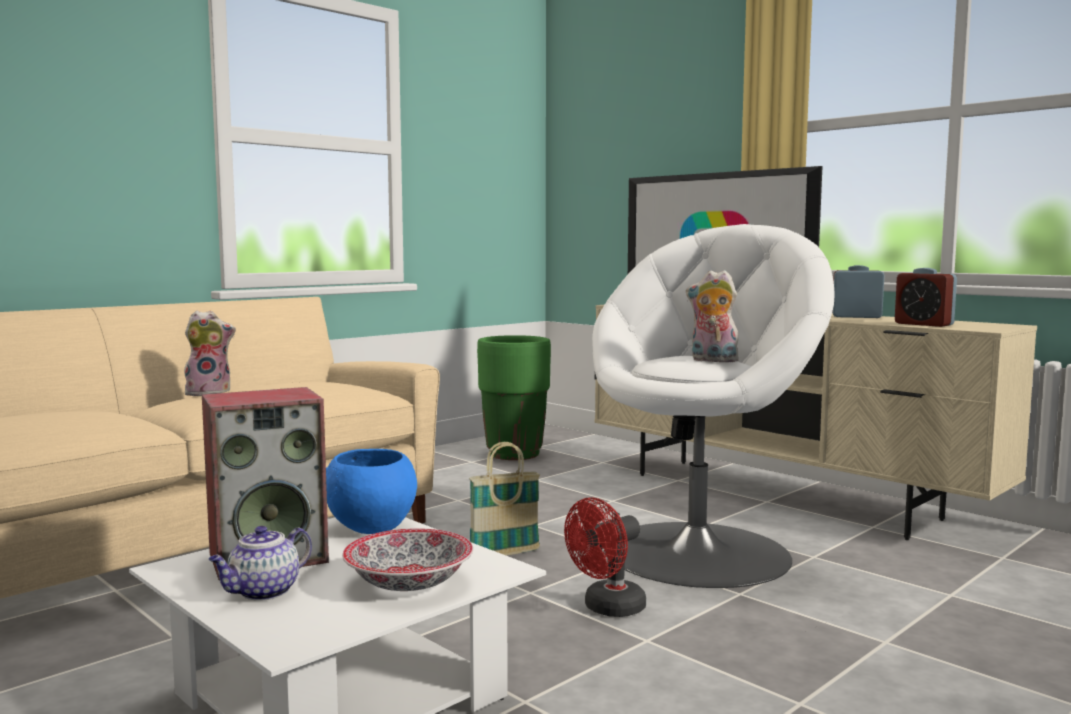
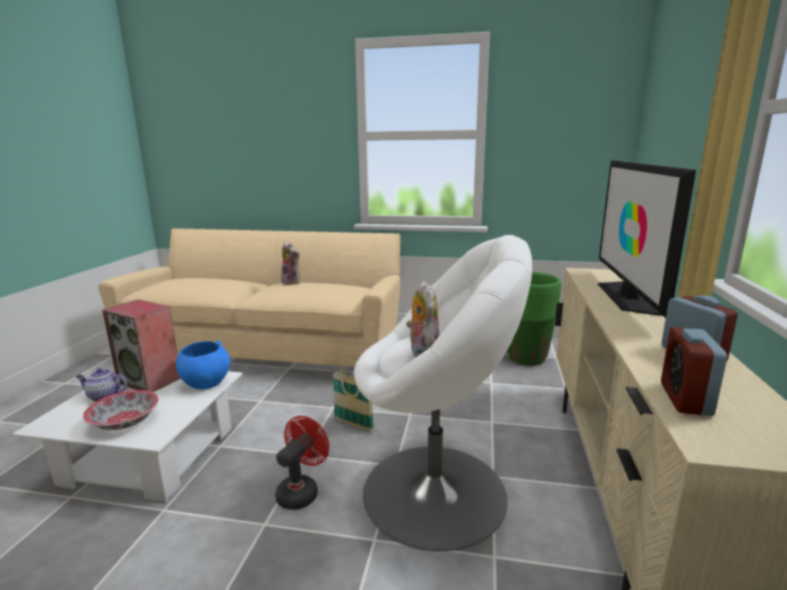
camera: 55 degrees right, 10 degrees up
(607, 609) = (301, 491): red fan -> red fan turned 105 degrees clockwise

